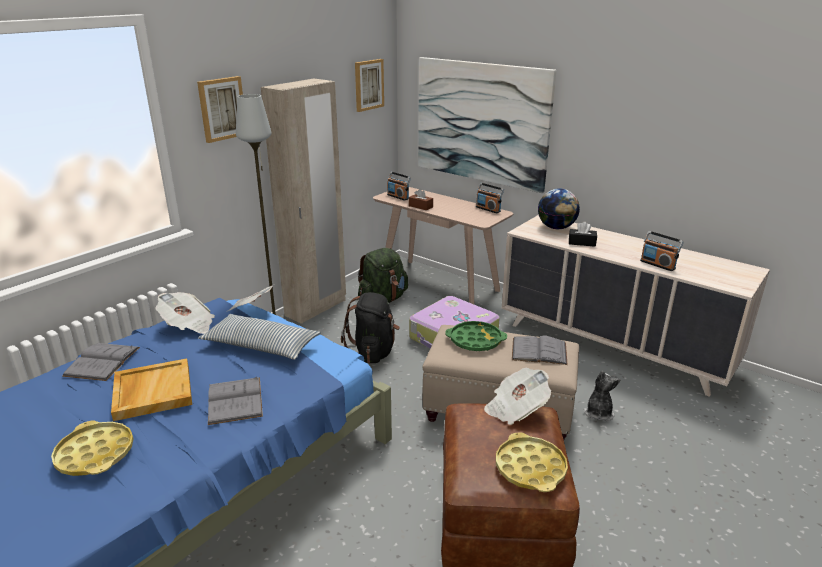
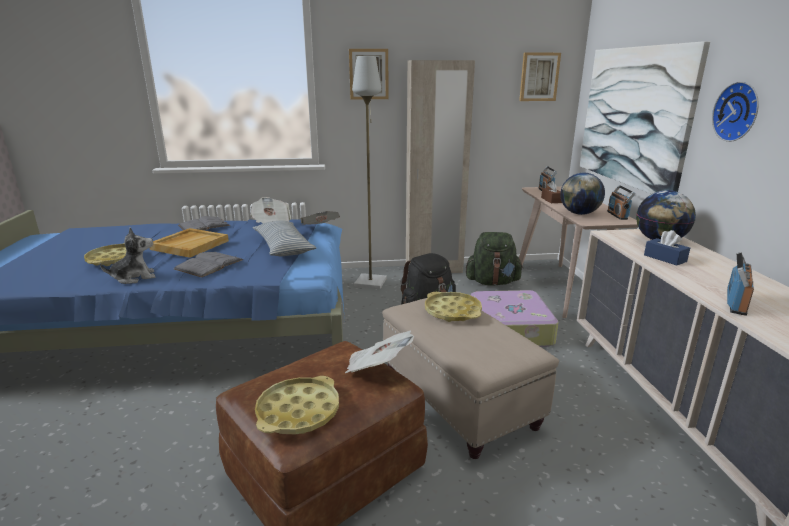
camera: 45 degrees right, 5 degrees down
(463, 216) = (579, 213): none -> globe
(475, 340) = (452, 311): green tray -> yellow tray
(539, 351) = (496, 343): grey book -> none
(582, 242) = (665, 258): black tissue box -> blue tissue box
(592, 125) = (738, 112): none -> wall clock
(598, 412) = (561, 459): plush toy -> plush toy (134, 277)
(657, 264) = (736, 304): radio -> radio turned 150 degrees counterclockwise

